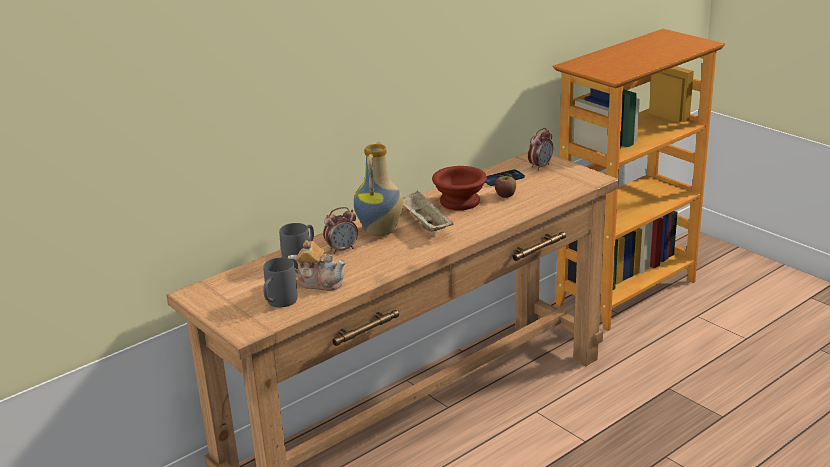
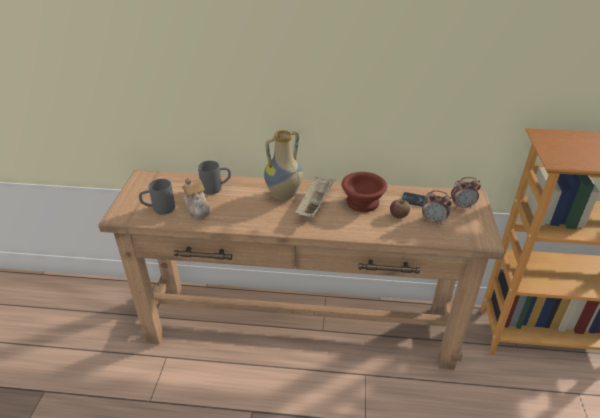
camera: 45 degrees right, 10 degrees up
(342, 249) = (245, 194): alarm clock -> alarm clock (433, 221)

